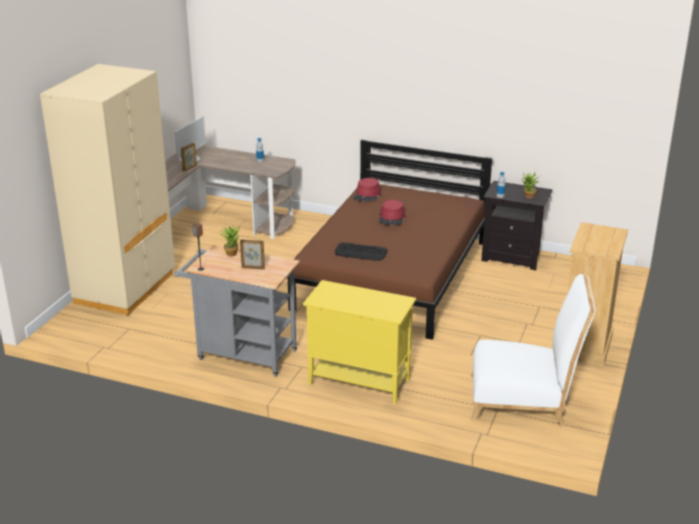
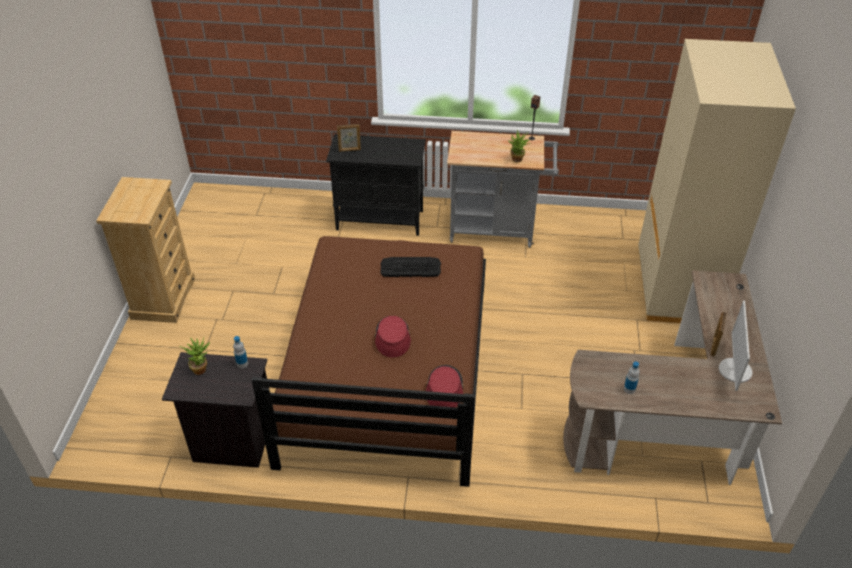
camera: 165 degrees right, 15 degrees up
(253, 268) = (485, 147): picture frame -> picture frame (349, 150)
(358, 382) = (381, 220): yellow cabinet -> black cabinet
(523, 400) = (233, 227): white chair -> none

